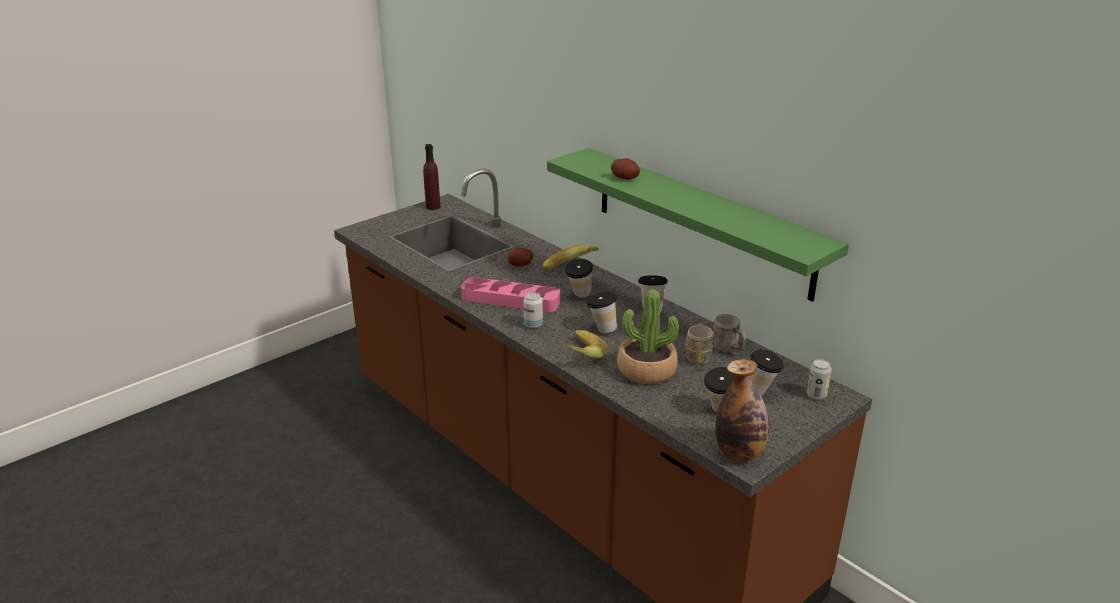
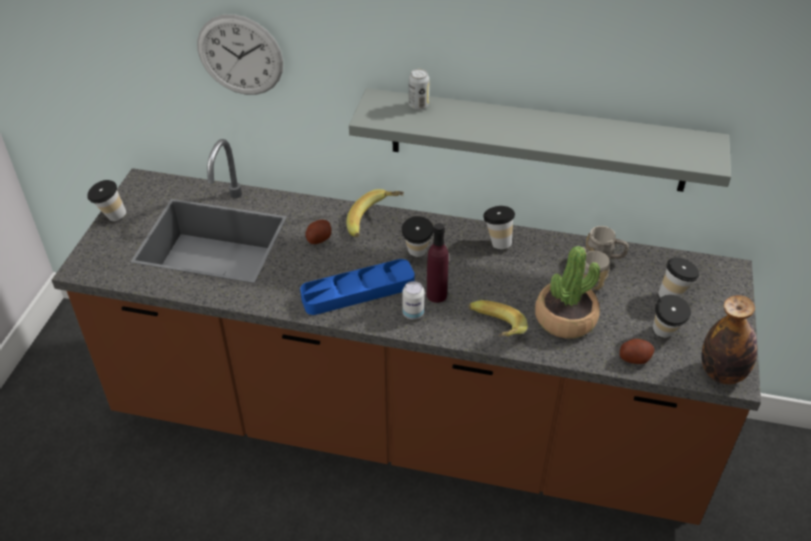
camera: 35 degrees left, 15 degrees up
(433, 207) = (136, 195): purple bottle -> purple bottle (436, 295)
(510, 300) = (358, 291): pink tray -> blue tray
(517, 106) = (240, 55): none -> wall clock
(601, 329) = (479, 288): cup -> cup (111, 217)
(625, 178) = (456, 122): potato -> potato (634, 358)
(700, 221) = (538, 140): green shelf -> grey shelf
(816, 395) = (713, 277): can -> can (418, 105)

